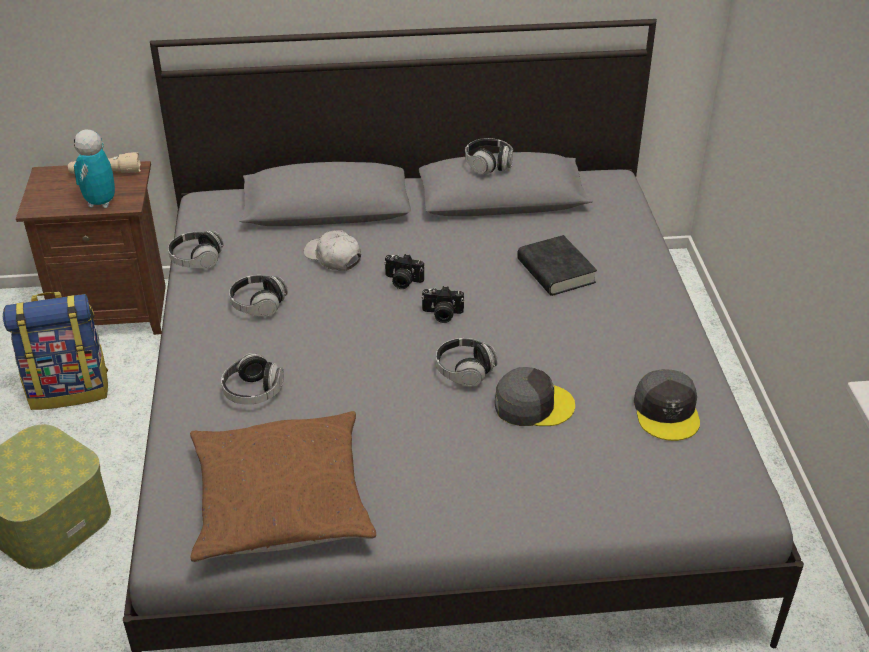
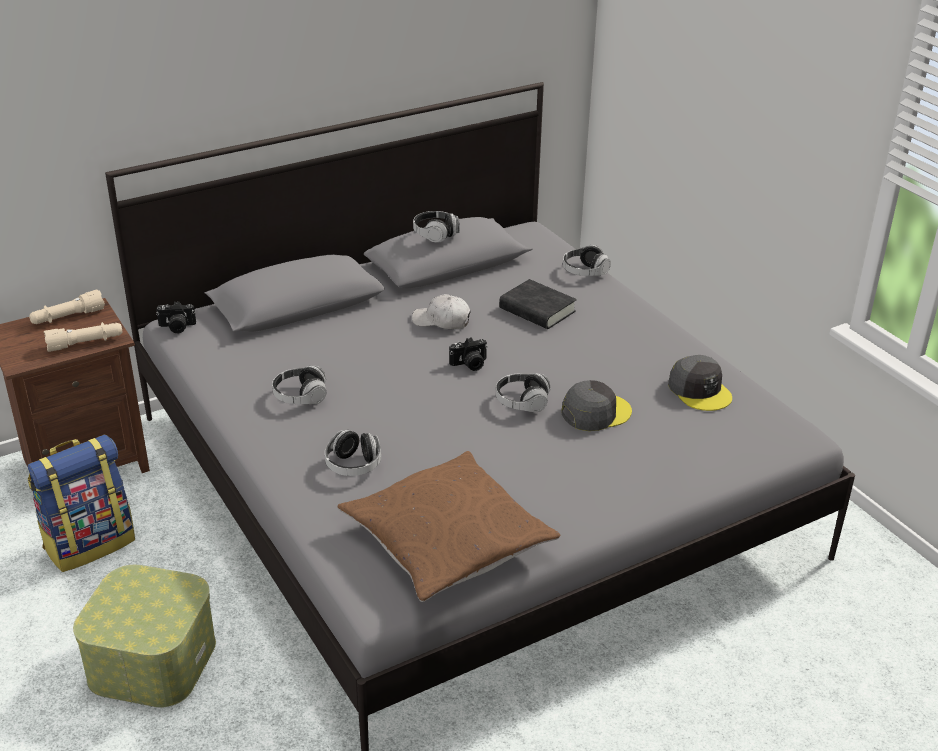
camera: 25 degrees left, 5 degrees down
(100, 203) = (85, 343): toy robot -> beige flashlight
(197, 260) = (210, 374): headphones -> headphones (584, 272)
(333, 257) = (337, 343): white cap -> white cap (442, 321)
(402, 281) = (415, 347): camera -> camera (177, 327)

